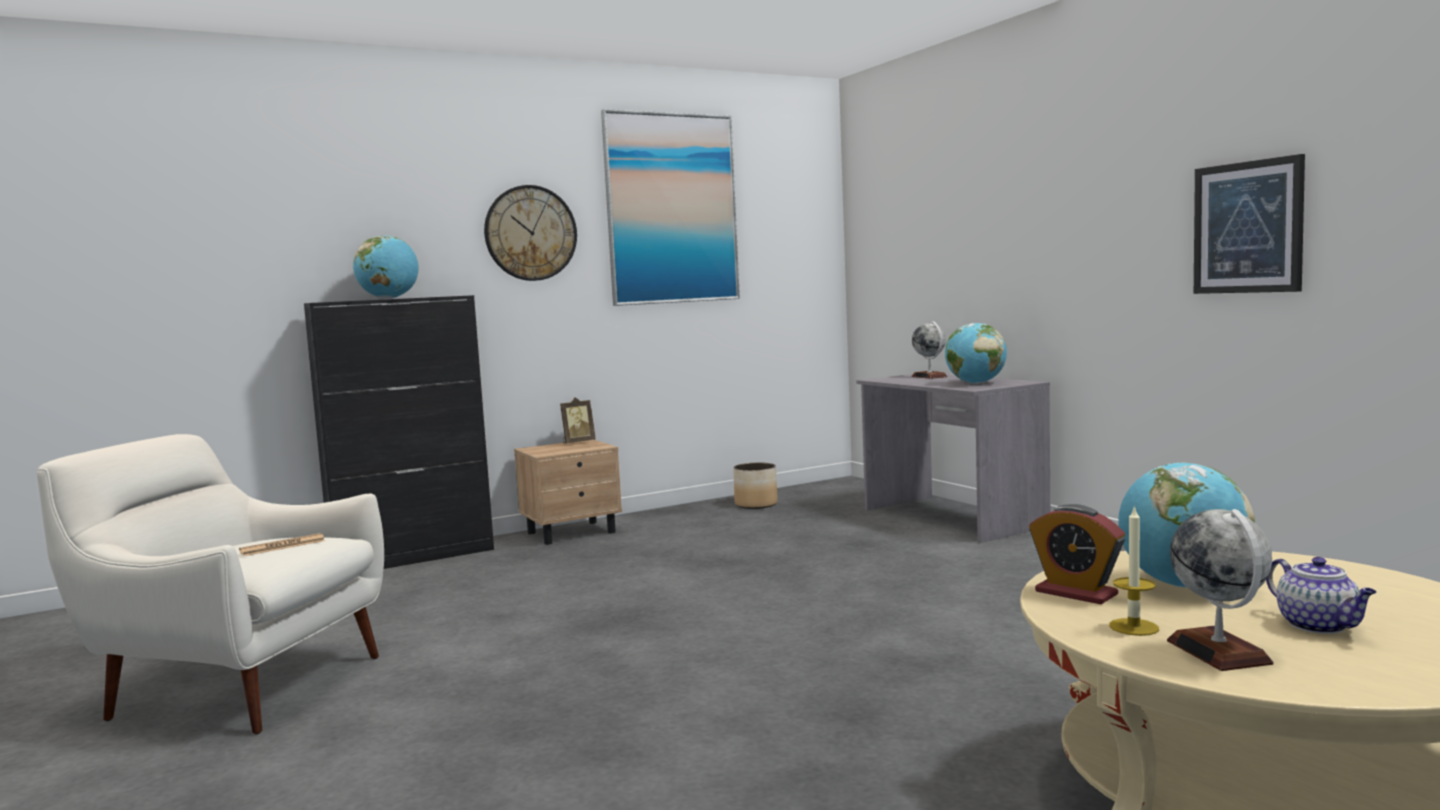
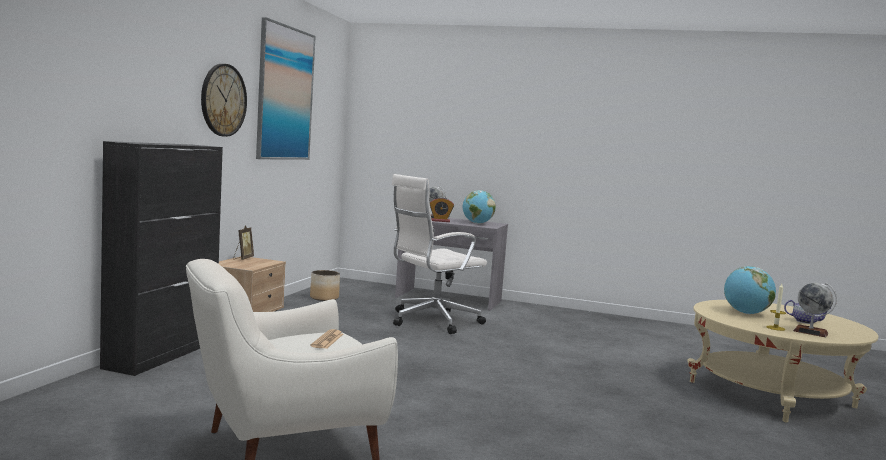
camera: 45 degrees left, 0 degrees up
(389, 298) = (170, 144): globe -> none
(830, 550) = (431, 321): none -> white office chair
(1076, 593) = (732, 319): alarm clock -> alarm clock (440, 221)
(1248, 227) = (622, 159): picture -> none

